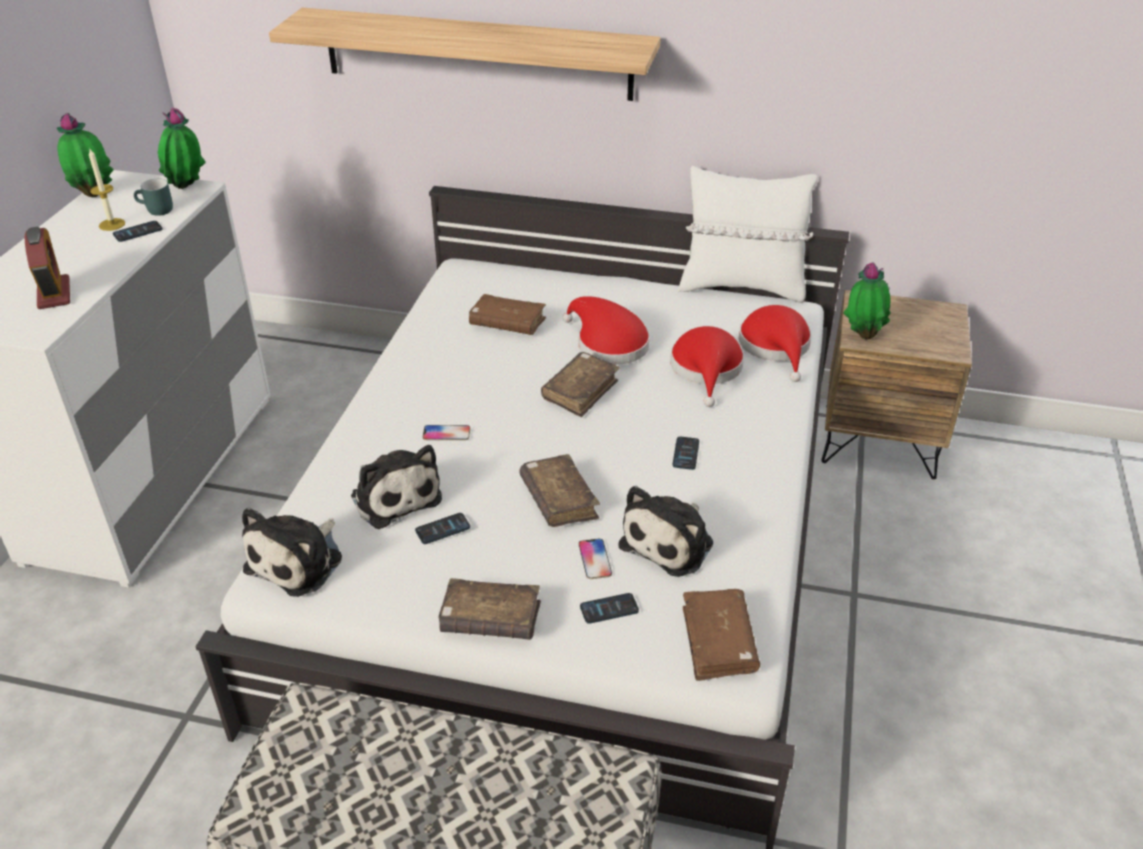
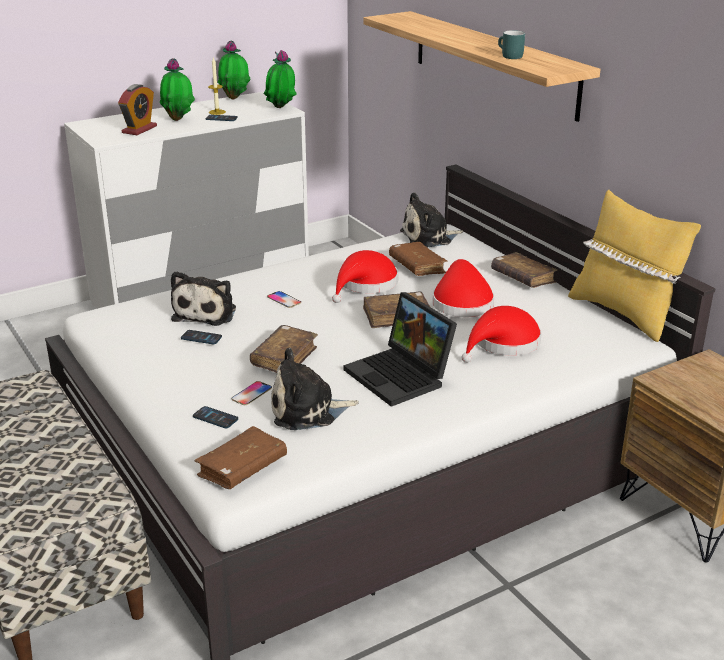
camera: 45 degrees right, 10 degrees down
(155, 211) = (247, 113): turquoise mug -> turquoise mug (508, 56)
(299, 561) = (119, 316): plush toy -> plush toy (429, 237)
(490, 619) = (153, 387): brown book -> brown book (523, 278)
(685, 454) = (401, 376): phone -> laptop
(741, 287) = (624, 314): white pillow -> yellow pillow
(776, 347) = (580, 355): red hat -> red hat (365, 285)
(863, 335) = (667, 379): potted plant -> potted plant (179, 119)

